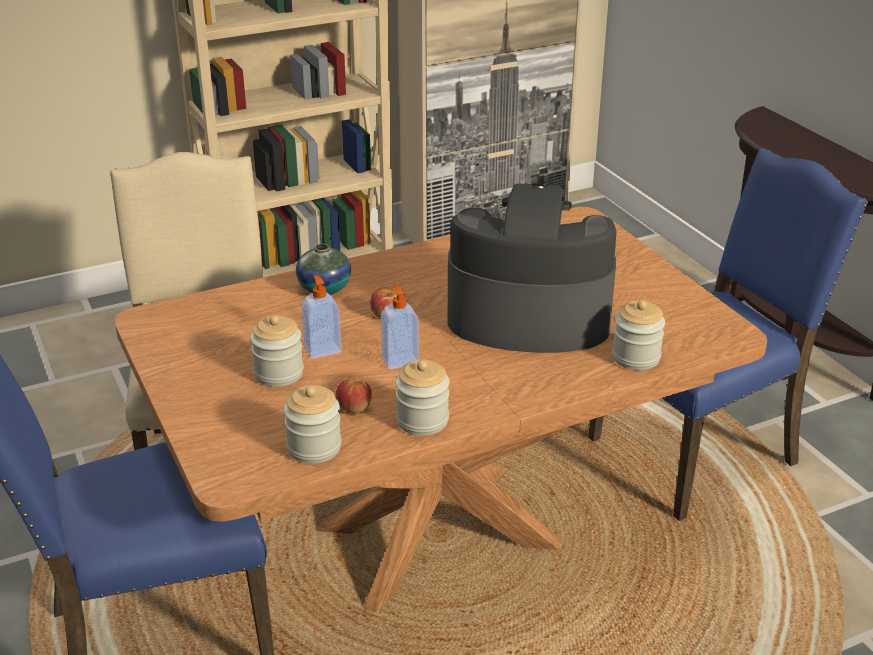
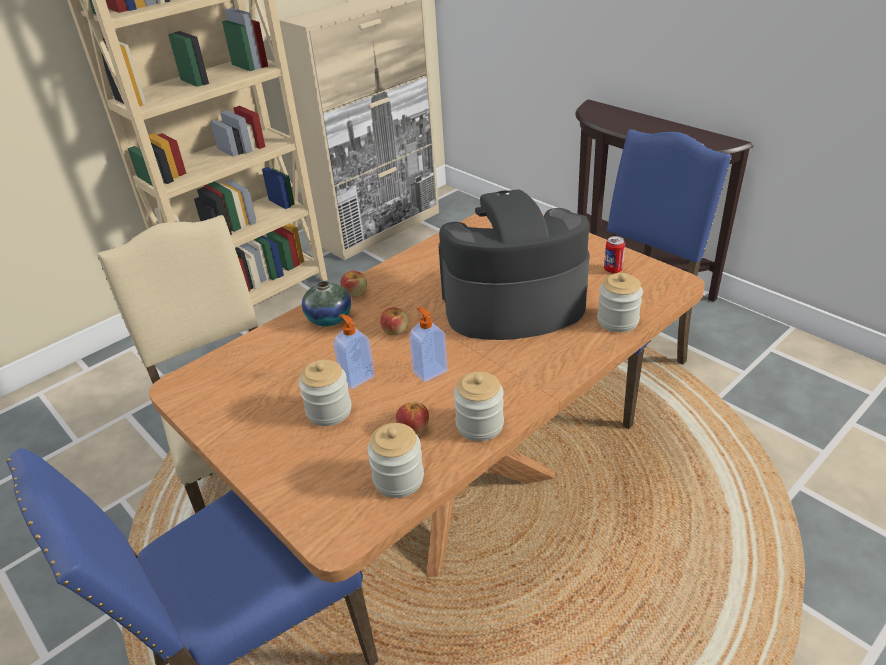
camera: 15 degrees left, 5 degrees up
(365, 269) = (355, 293): none -> apple
(666, 305) = (613, 270): none -> can

